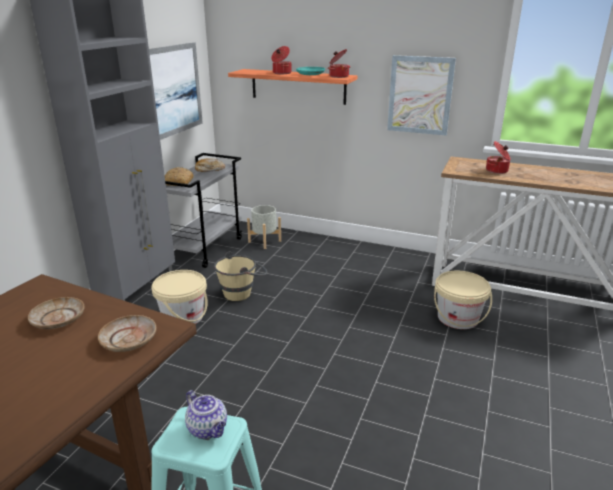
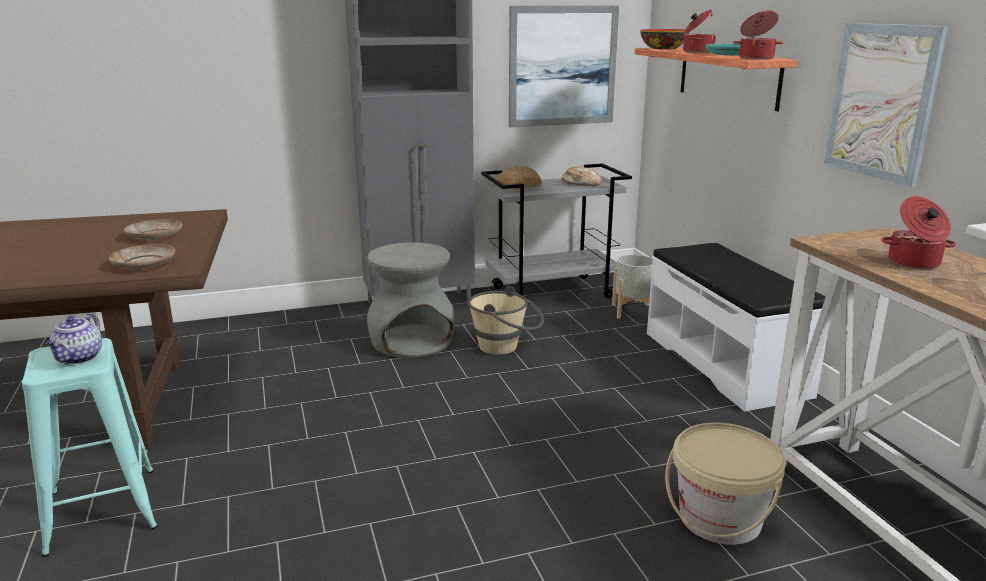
camera: 50 degrees right, 5 degrees down
(183, 317) = (412, 341): beige bucket -> grey stool
(246, 71) = (663, 48): none -> bowl
(347, 250) = (725, 363): none -> white bench

